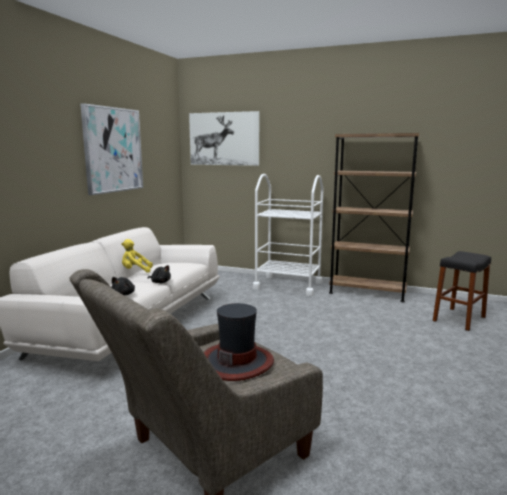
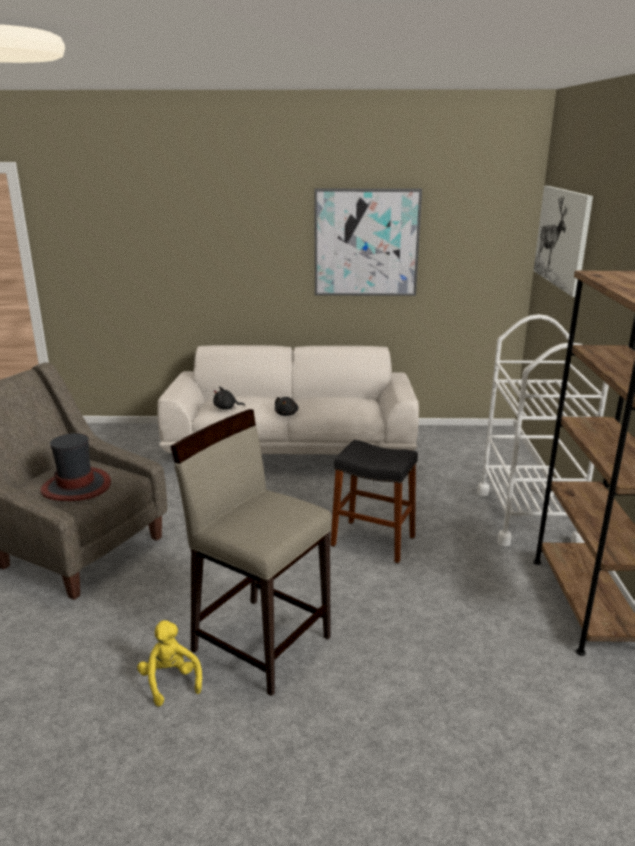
camera: 70 degrees right, 10 degrees up
(135, 271) = (310, 394): yellow plush toy -> yellow plush toy (170, 681)
(386, 372) = (261, 642): none -> beige stool
(459, 319) = (549, 739): black stool -> black stool (373, 541)

